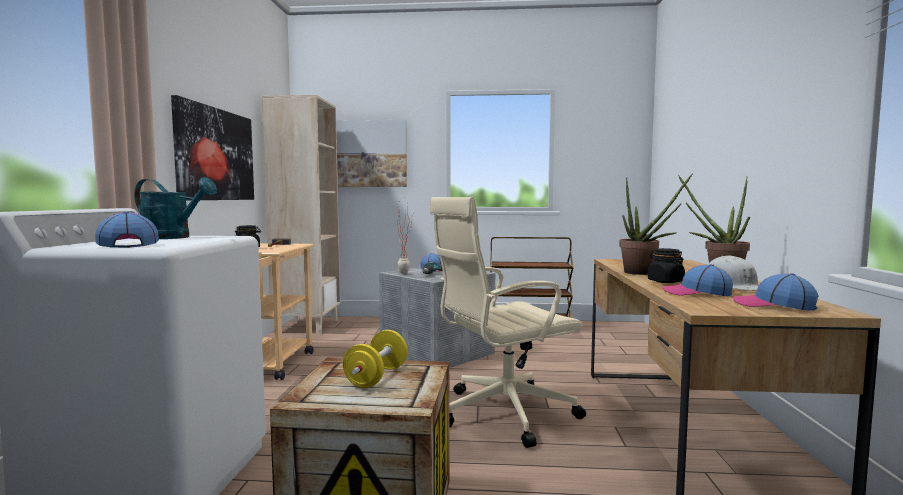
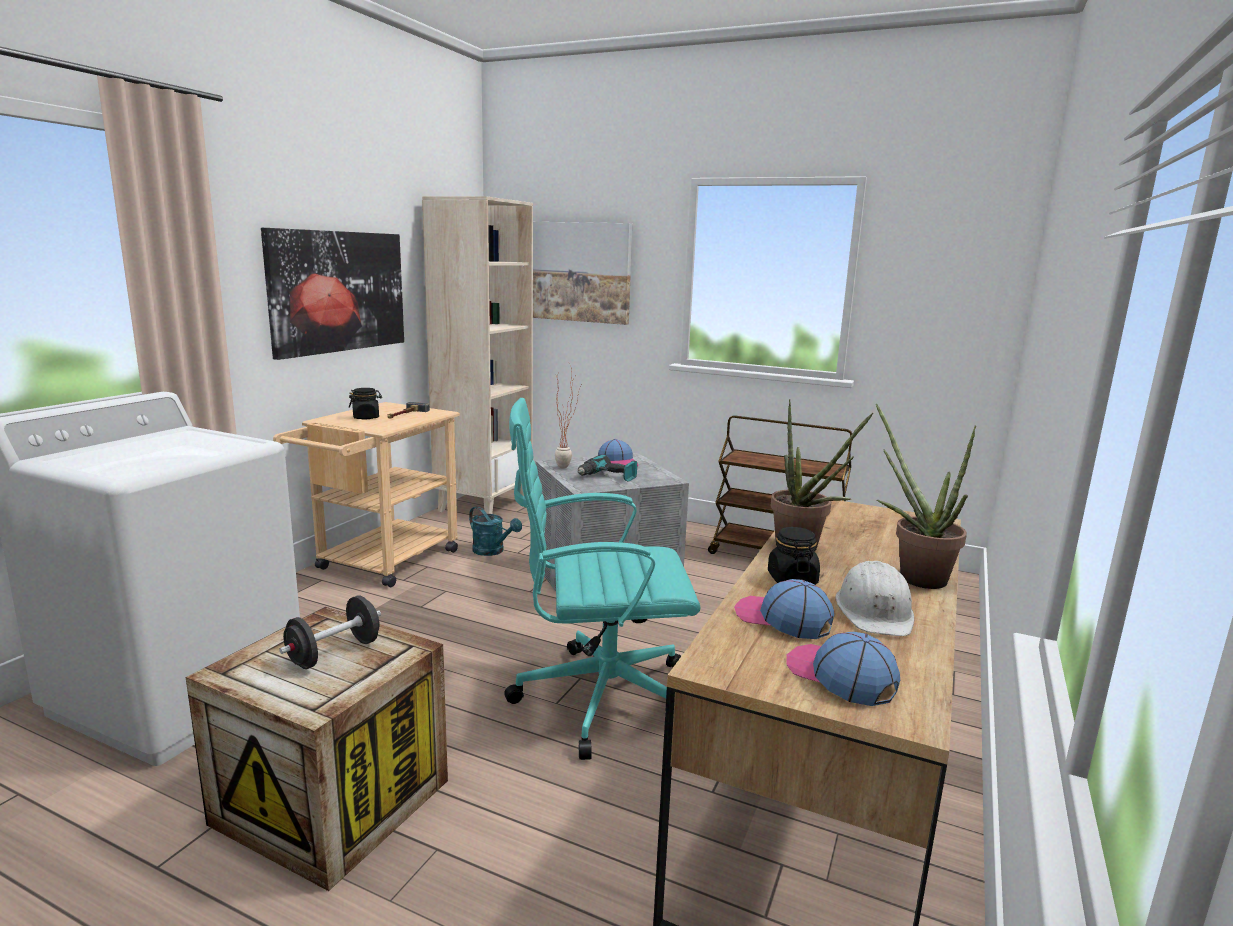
camera: 20 degrees right, 10 degrees up
(127, 244) = (109, 460): cap -> none
(173, 237) = (189, 440): turquoise watering can -> turquoise watering can (492, 551)
(376, 377) = (334, 653): yellow dumbbell -> black dumbbell
(502, 413) = (599, 698): beige office chair -> turquoise office chair

